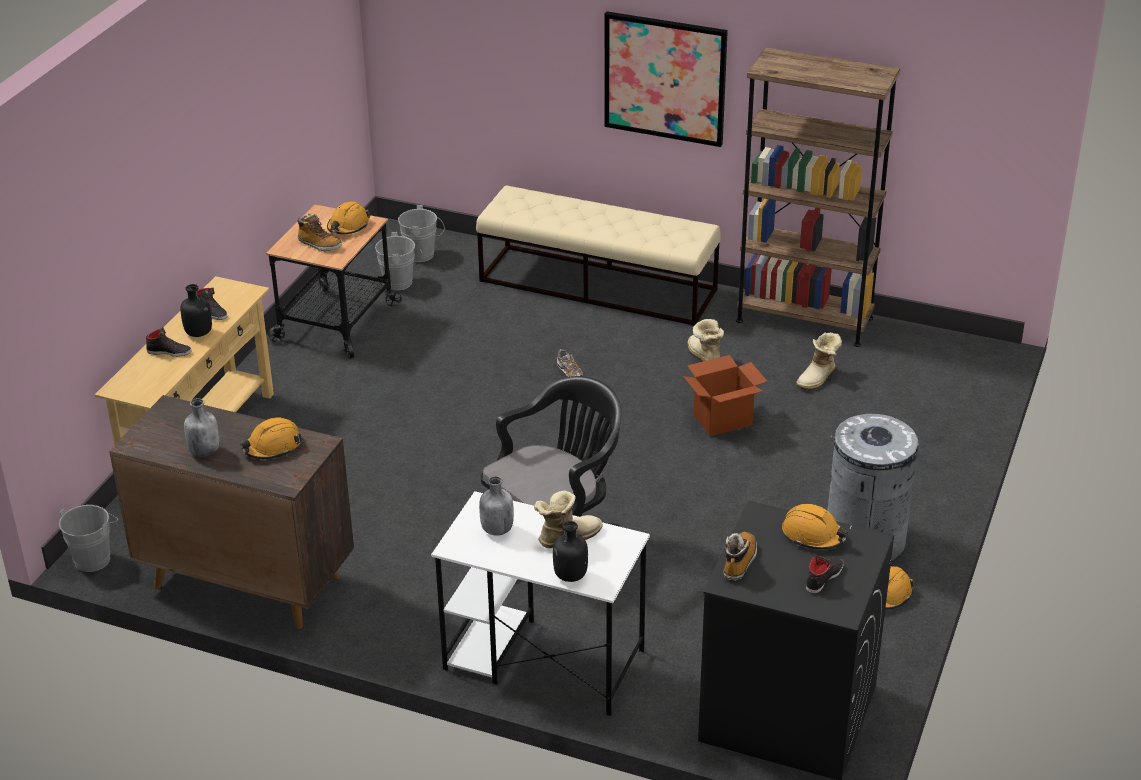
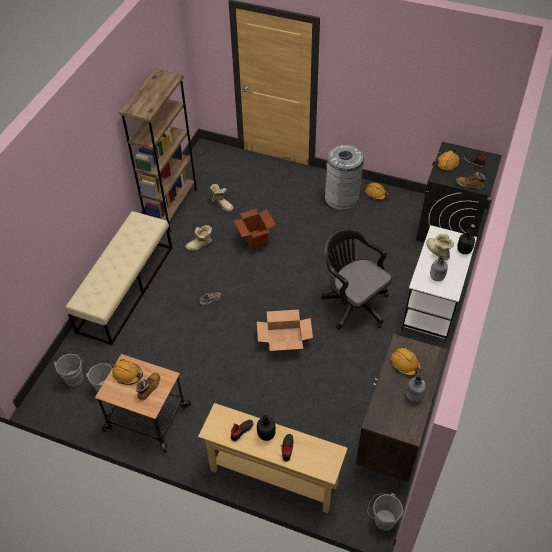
camera: 90 degrees left, 15 degrees up
(475, 456) = (284, 338): none -> cardboard box
(665, 78) = (92, 173): picture -> none

